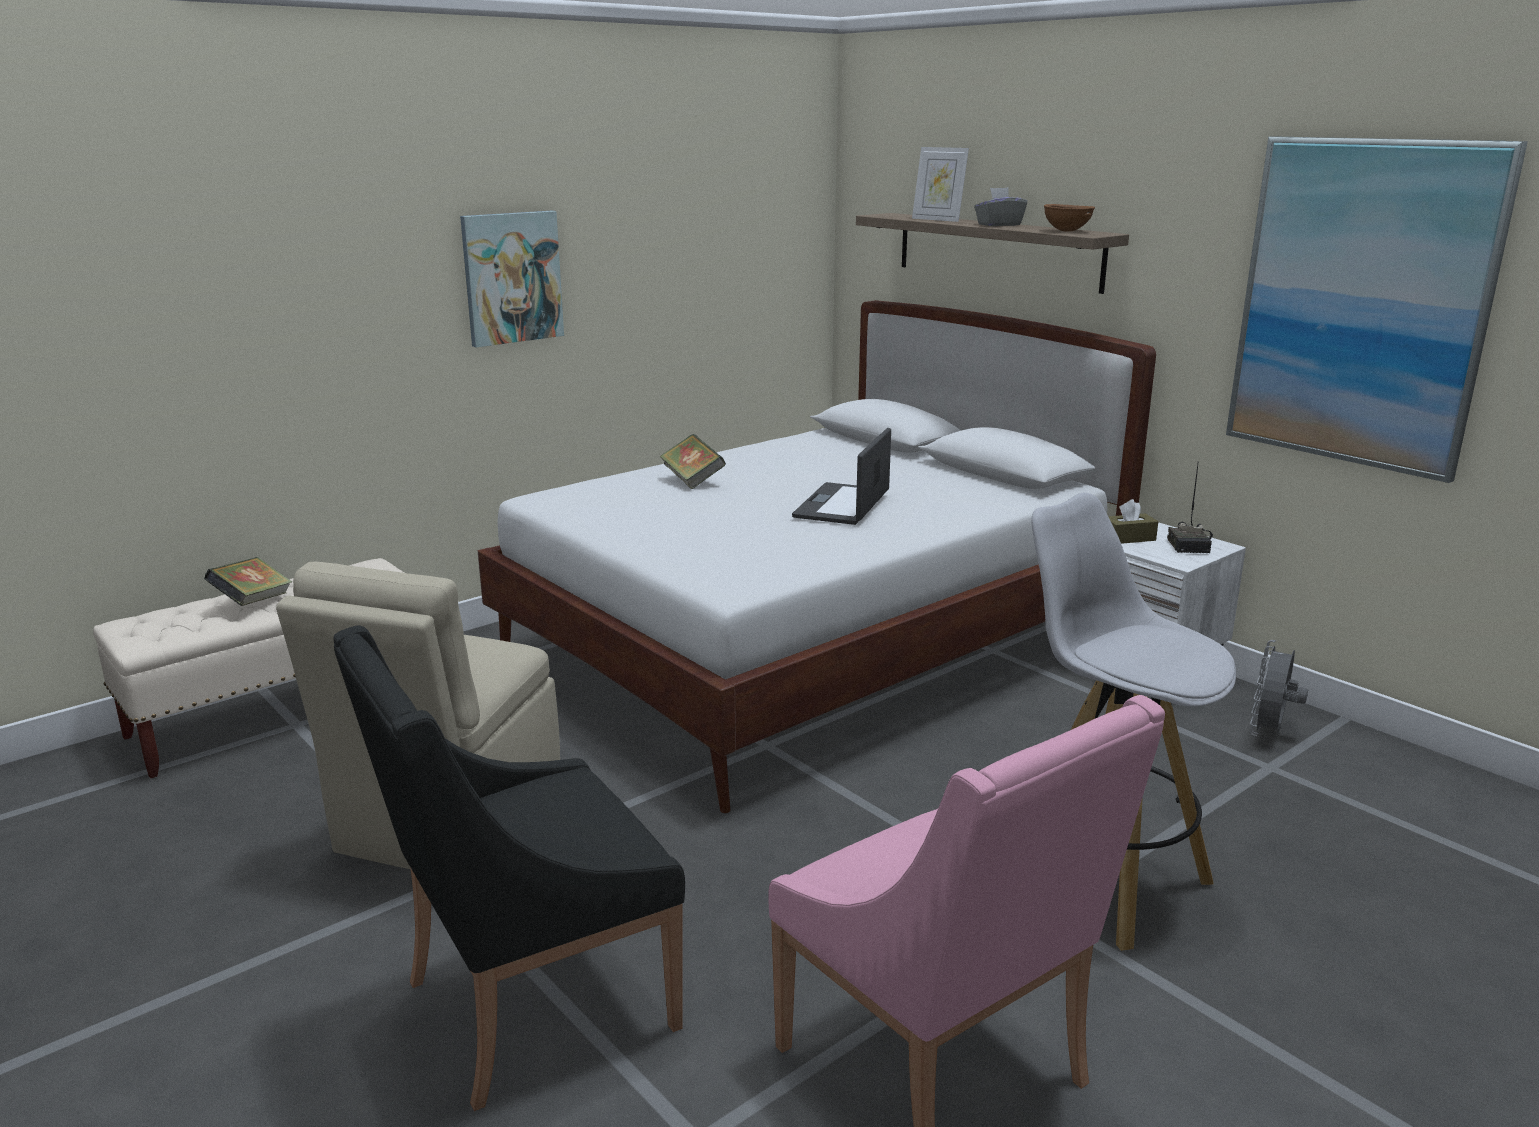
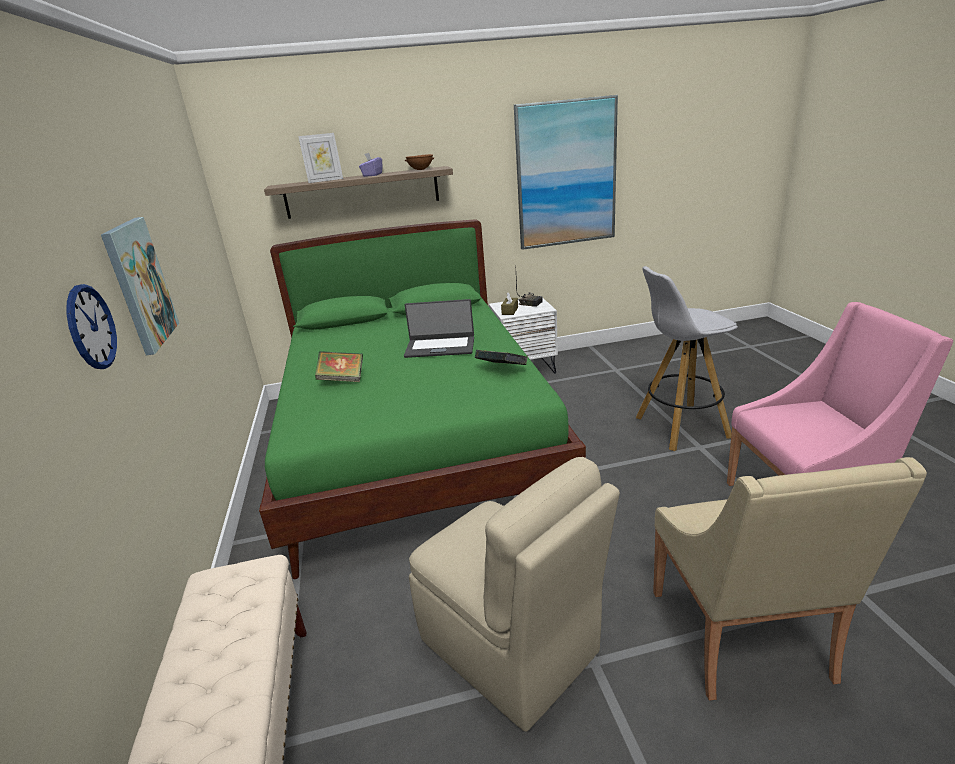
camera: 60 degrees left, 5 degrees up
(253, 602) = (211, 678): book -> book (502, 370)
(383, 291) = (91, 327): none -> wall clock
(531, 1006) = (743, 638): black armchair -> beige armchair
(812, 649) = (417, 444): white bed -> green bed
(843, 505) = (440, 347): laptop -> laptop turned 45 degrees counterclockwise
(999, 225) = (372, 175): grey tissue box -> purple tissue box
(1269, 733) = (591, 362): grey fan -> none

